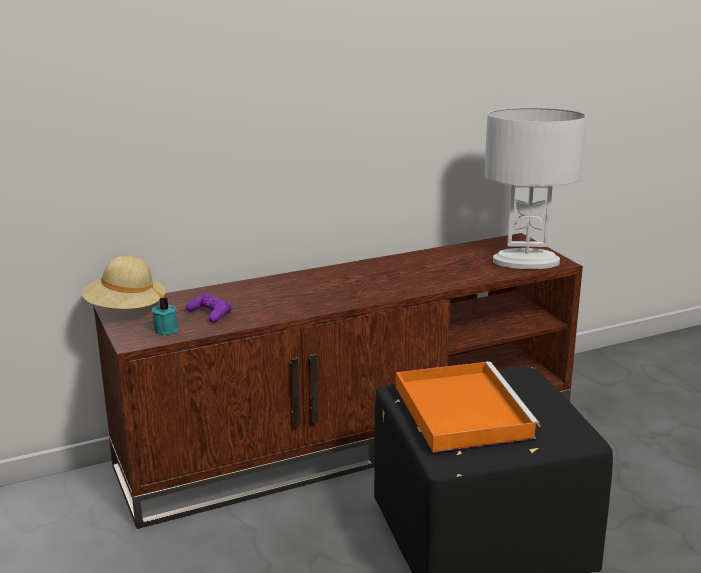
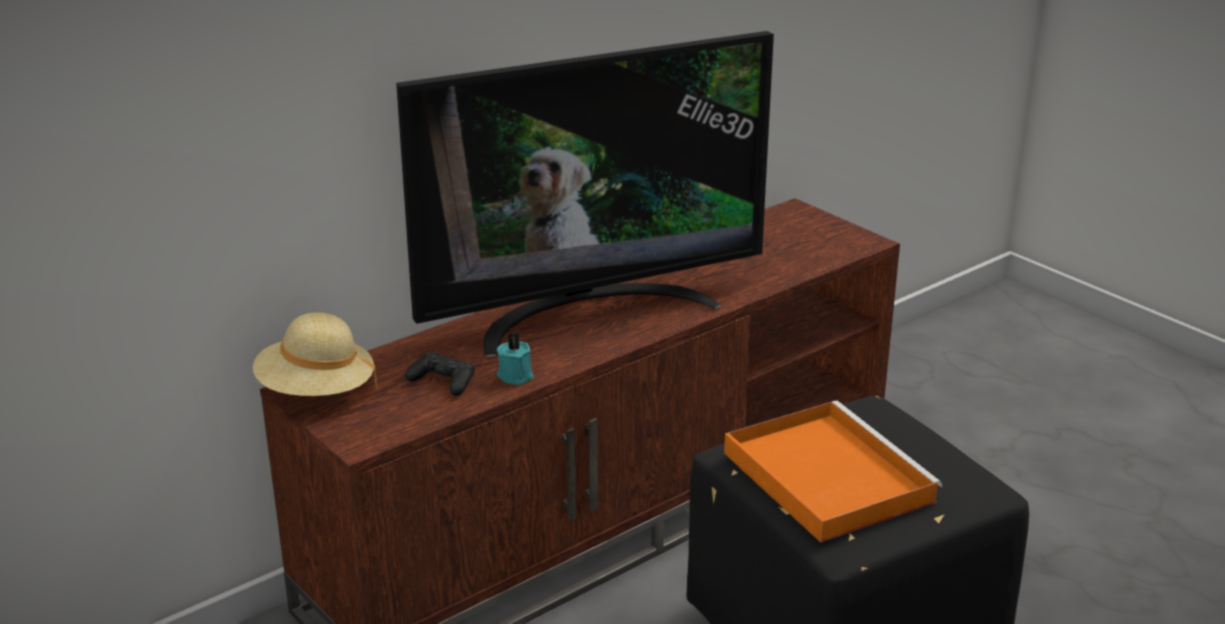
camera: 15 degrees left, 5 degrees up
(167, 329) = (397, 416): turquoise candle -> turquoise candle (515, 375)
(210, 313) = (443, 381): purple game controller -> black game controller
(333, 284) = (588, 311): none -> television
(525, 262) = (825, 246): white table lamp -> none

